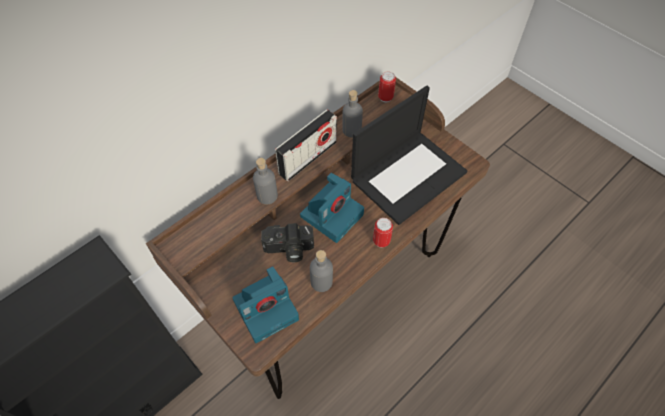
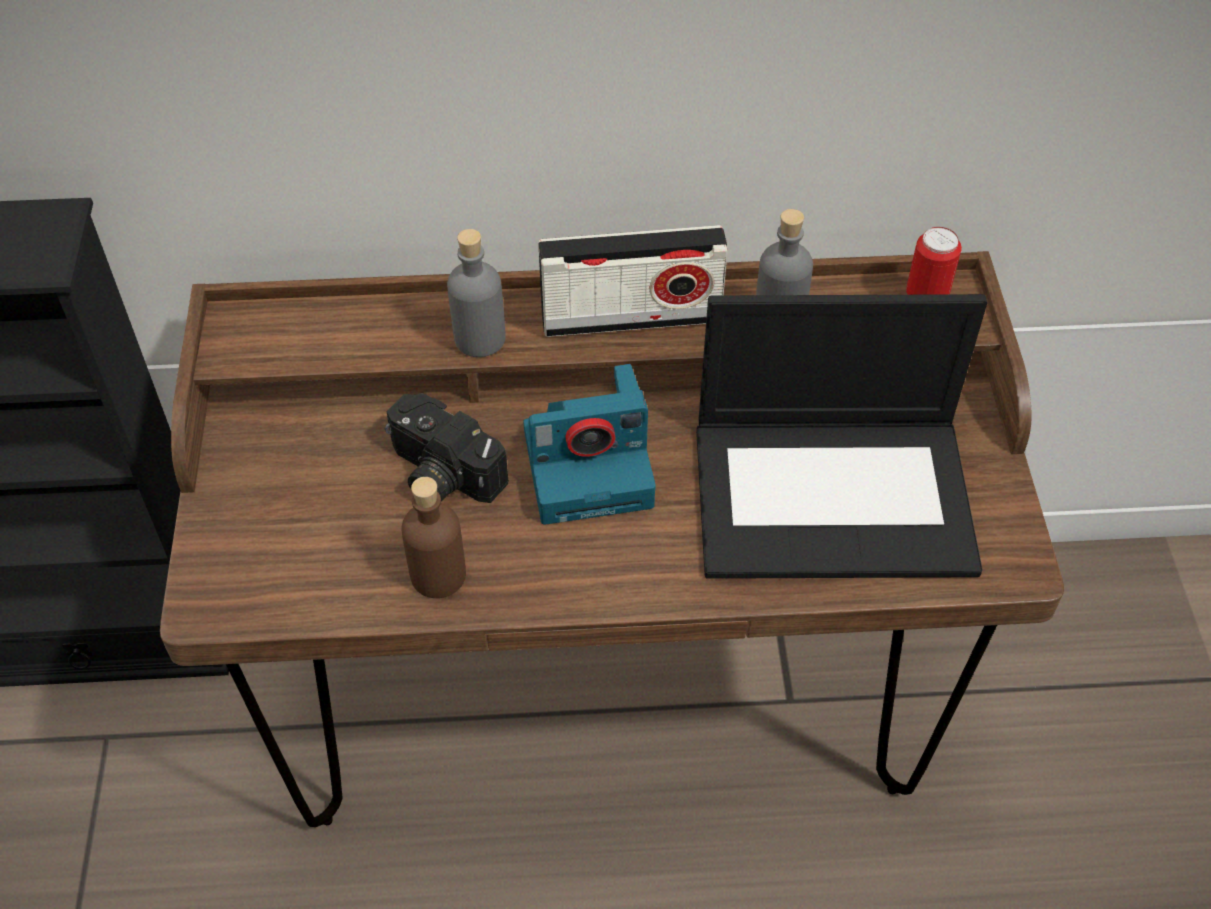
camera: 40 degrees right, 5 degrees down
(266, 308) = (294, 549): camera -> none
(321, 282) = (438, 575): grey bottle -> brown bottle
(381, 241) = (635, 584): can -> none

